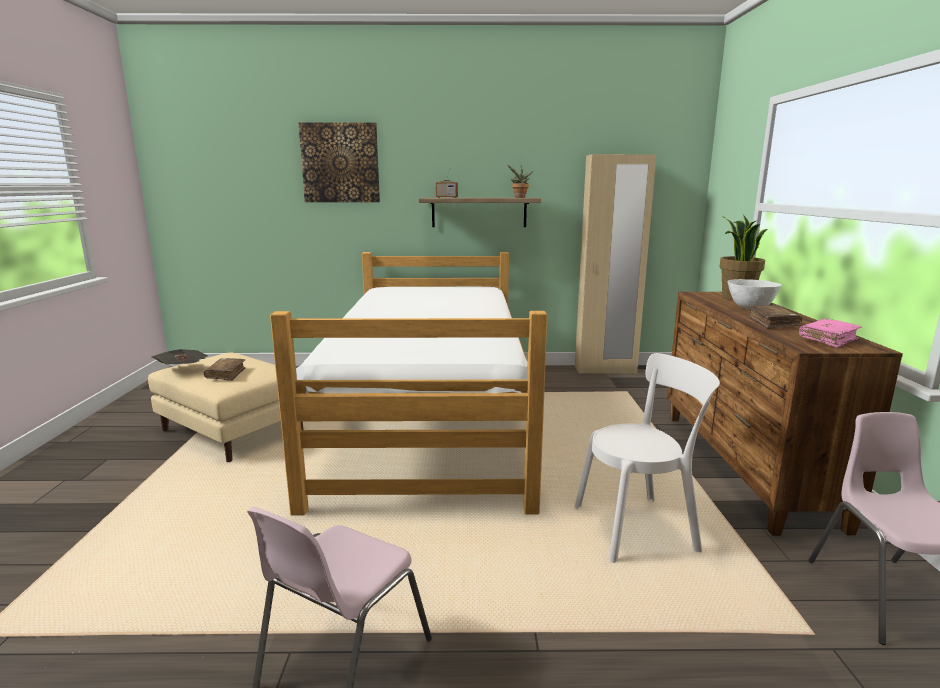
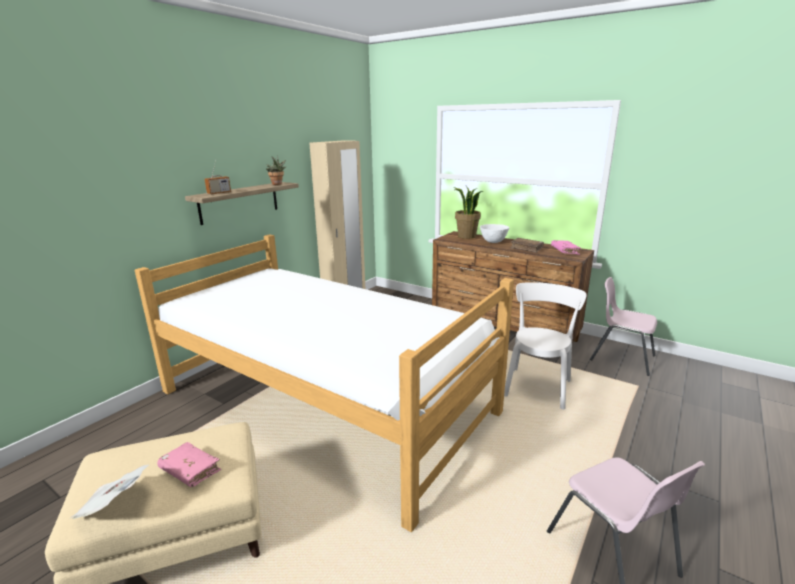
camera: 55 degrees left, 5 degrees up
(226, 374) = (190, 470): brown book -> pink book
(340, 163) = (81, 166): picture -> none

